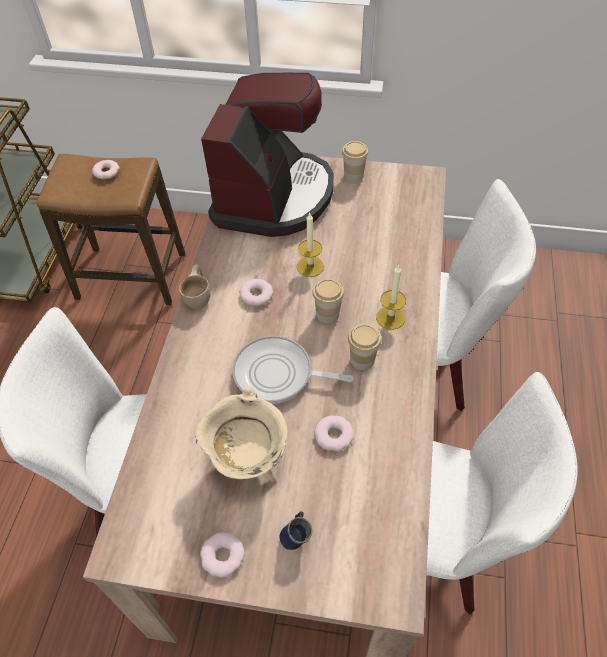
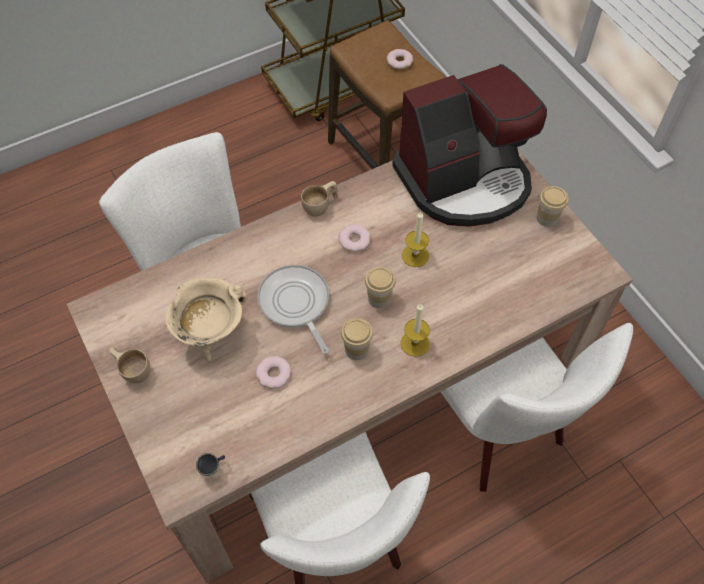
camera: 50 degrees right, 5 degrees up
(223, 556) = (133, 369): donut -> beige cup
(296, 536) = (178, 402): blue mug -> blue mug (213, 468)

